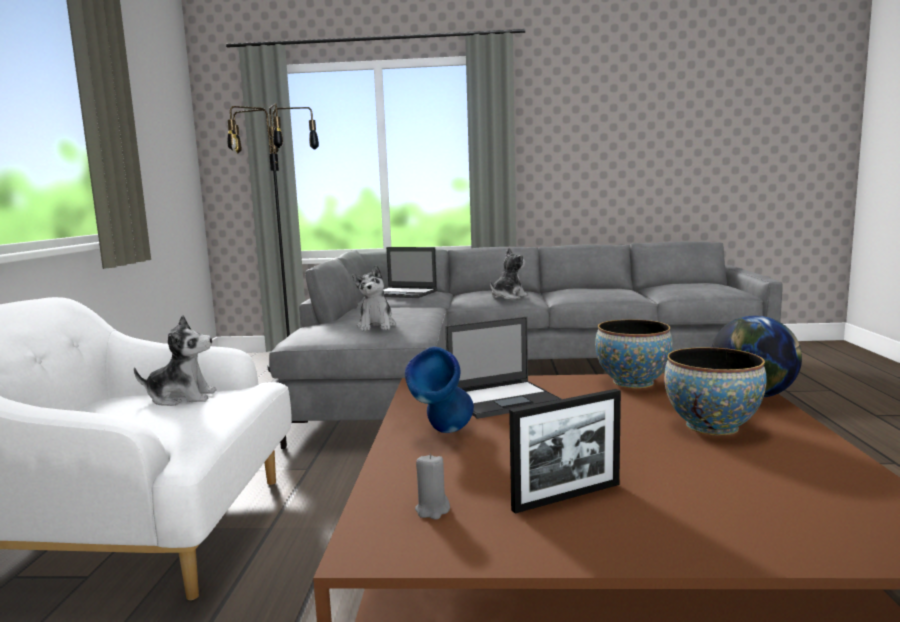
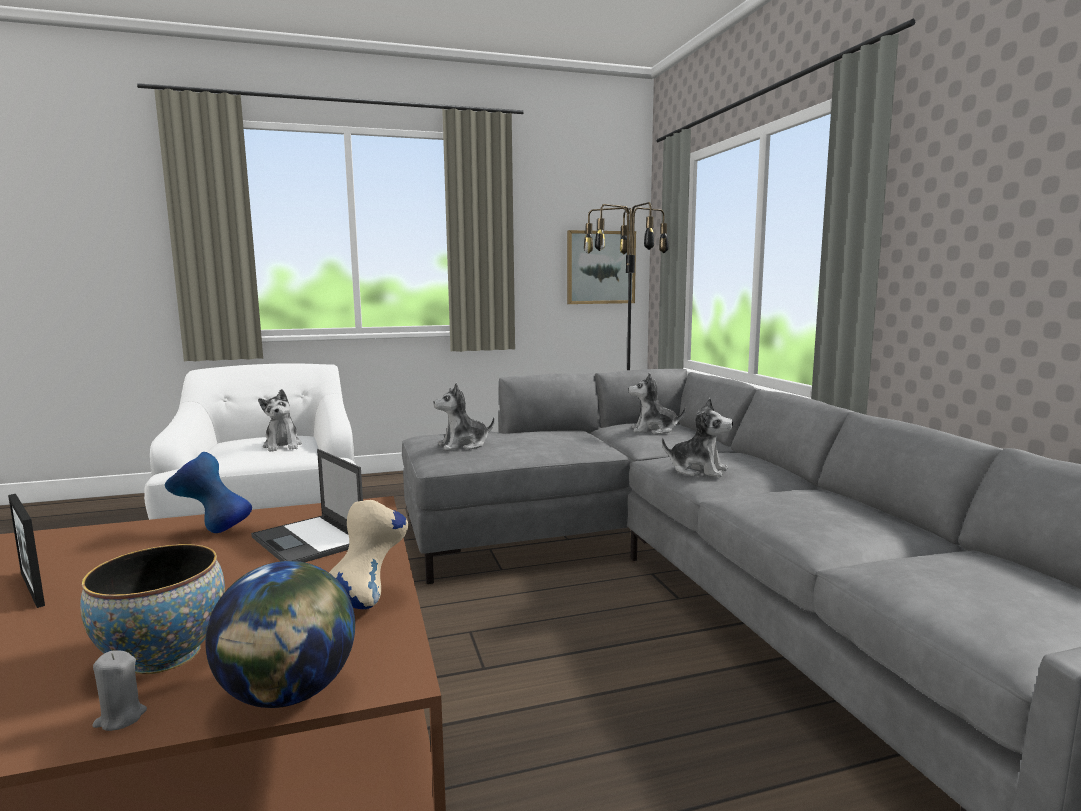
camera: 70 degrees right, 0 degrees up
(175, 167) = (600, 267): none -> picture
(404, 293) = (653, 430): laptop -> plush toy
(432, 510) = (54, 548): grey candle -> grey candle (120, 718)
(632, 382) = (369, 600): bowl -> beige vase

